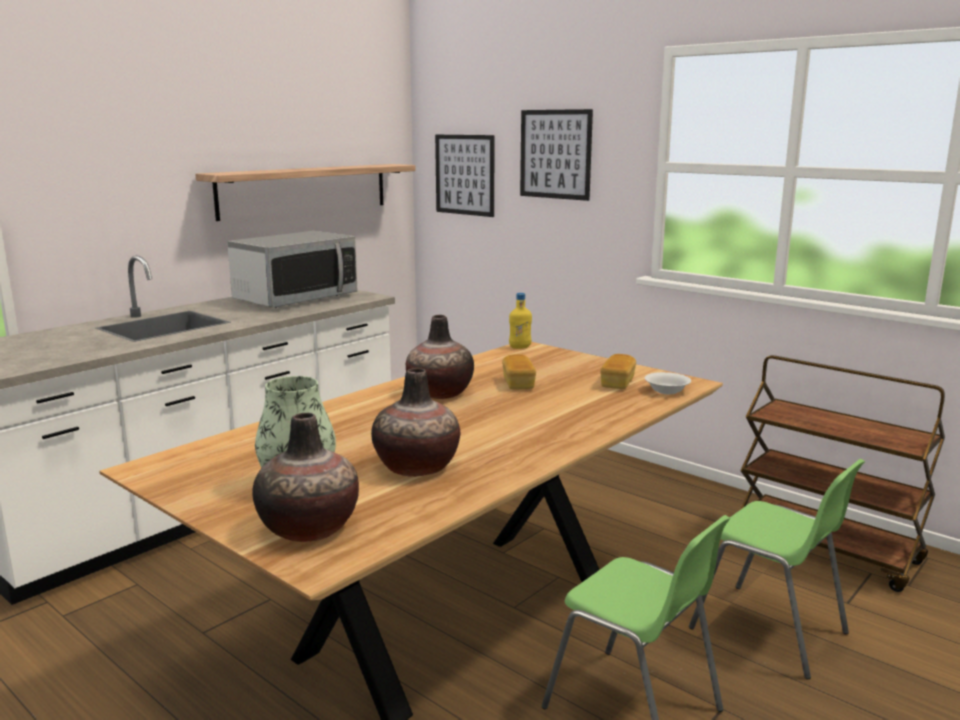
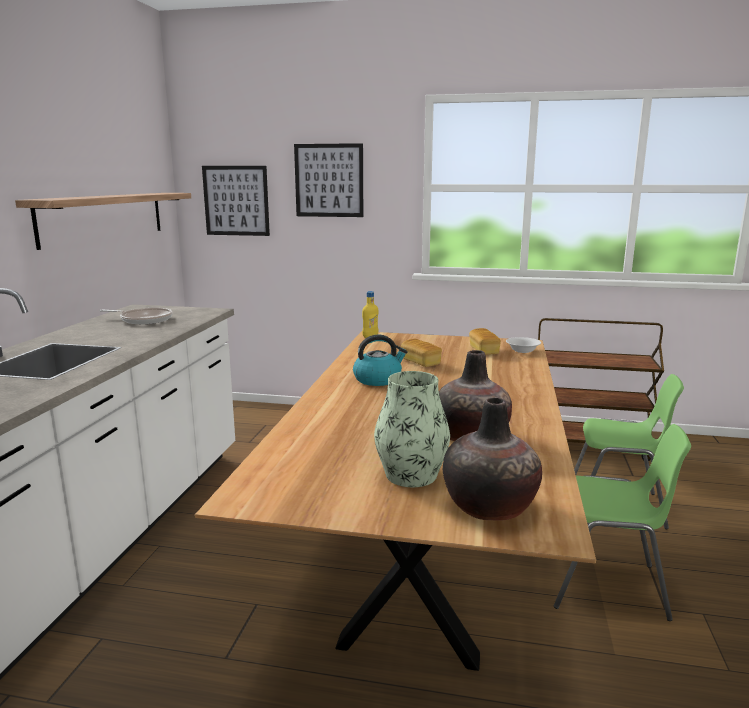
camera: 30 degrees left, 0 degrees up
(296, 298) = (143, 320): microwave -> frying pan
(440, 393) = (378, 379): vase -> kettle

